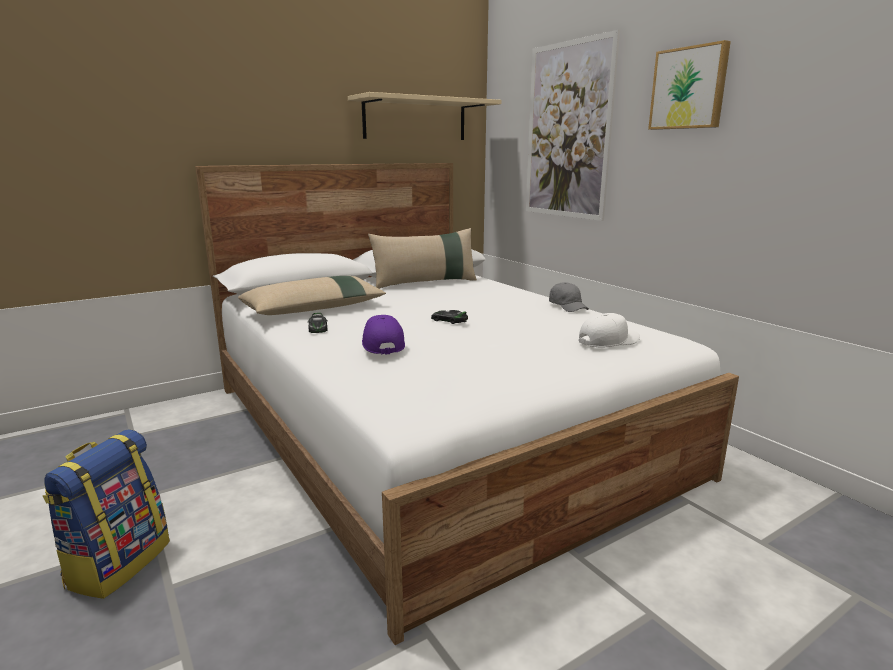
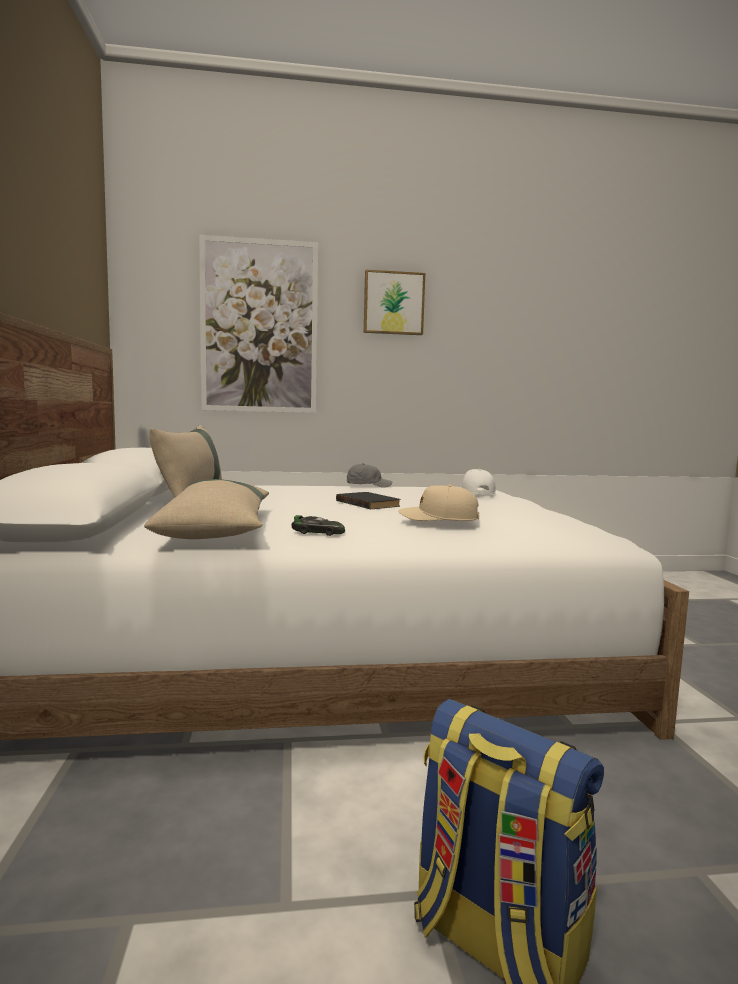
camera: 65 degrees left, 10 degrees down
(382, 344) = (438, 518): purple cap -> beige cap
(415, 119) = (74, 284): beige shelf -> none
(449, 320) = (369, 503): toy car -> black book

